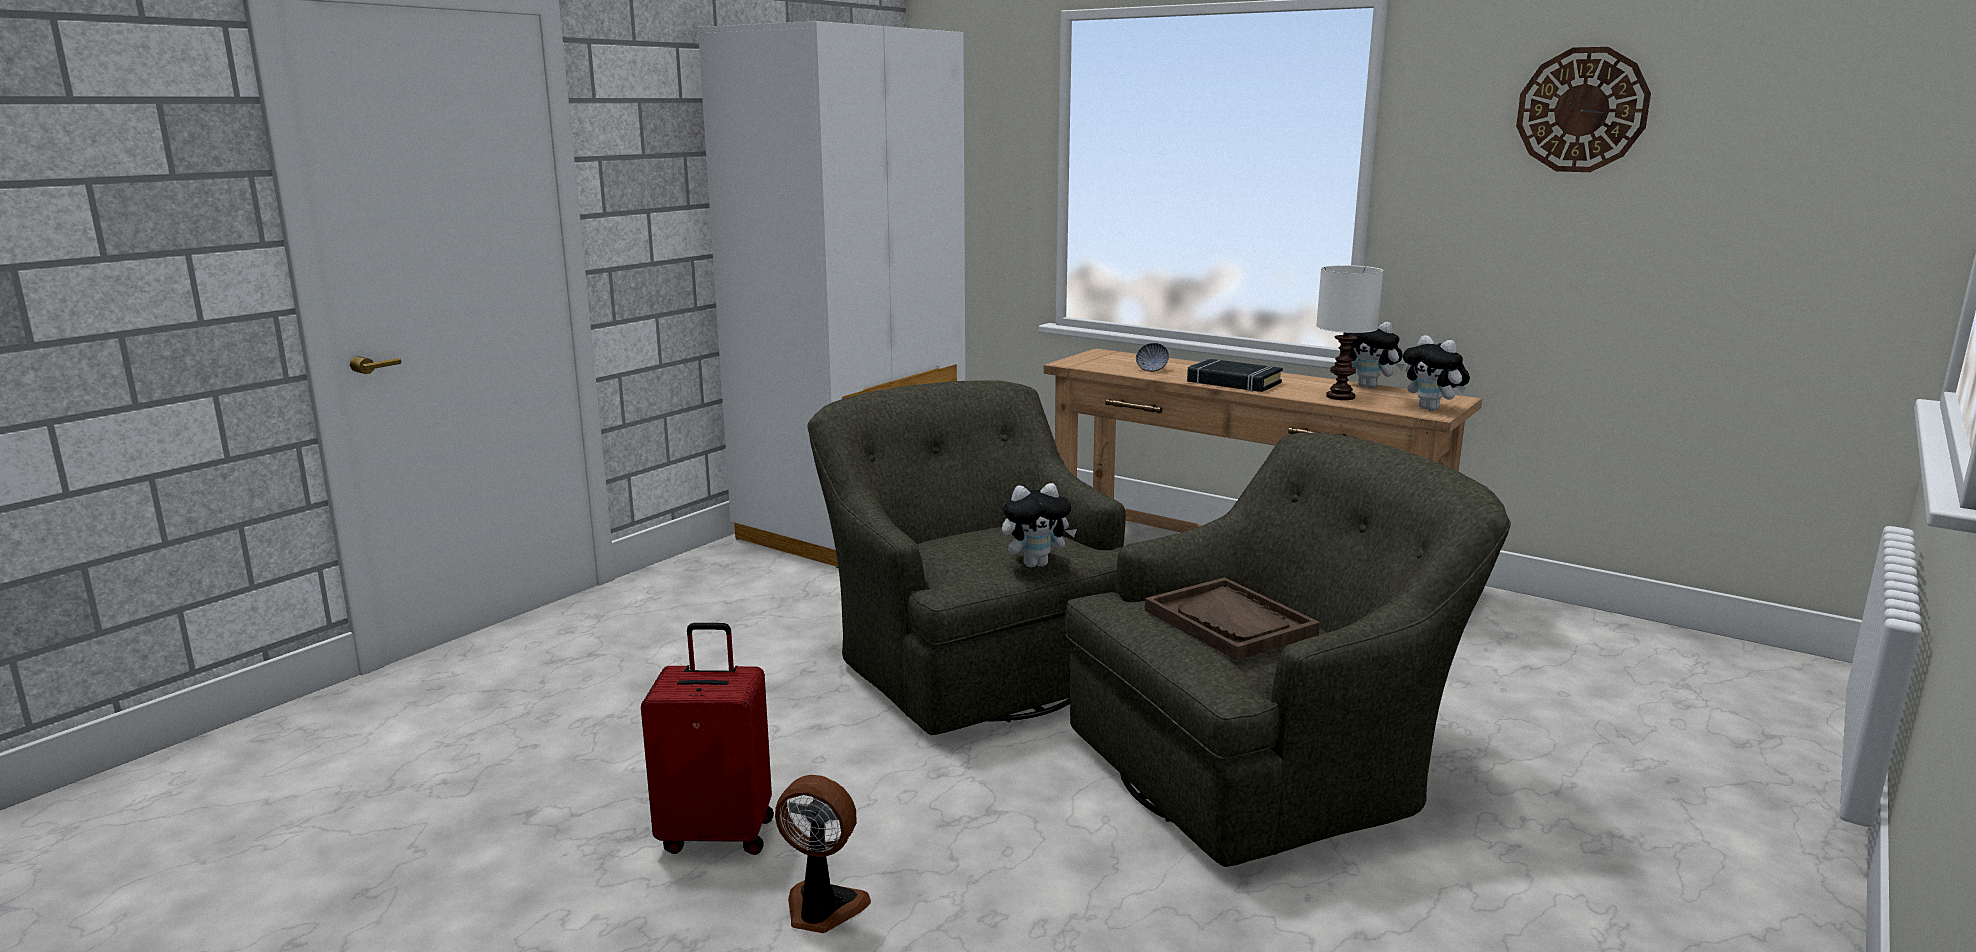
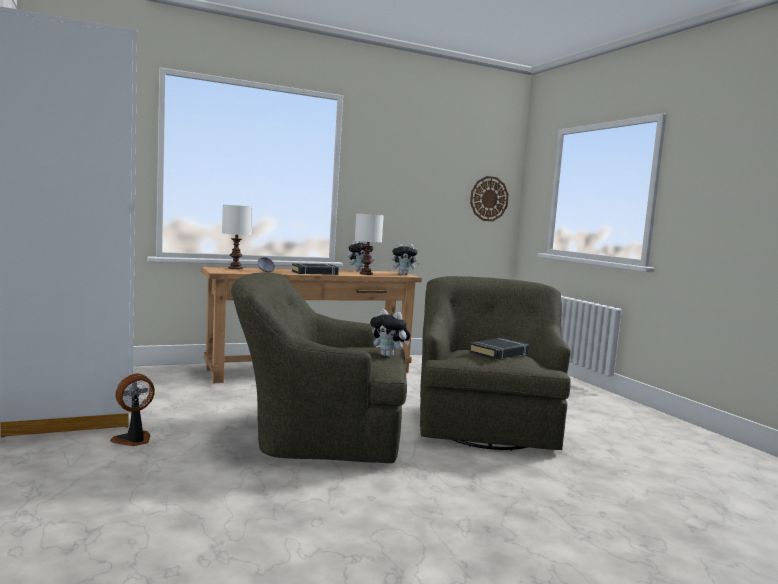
camera: 60 degrees left, 10 degrees down
(718, 833) = (424, 546): red suitcase -> none
(821, 910) = (528, 538): fan -> fan (133, 440)
(1036, 564) = (389, 356): plush toy -> plush toy turned 105 degrees clockwise
(1132, 357) = (236, 268): none -> white table lamp
(1230, 622) = (499, 353): brown tray -> black book
(1582, 110) = (417, 154): wall clock -> wall clock (489, 198)

